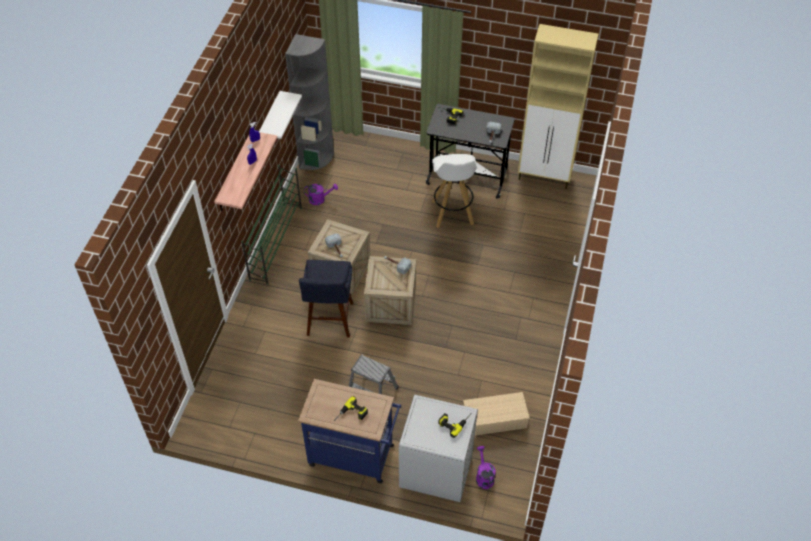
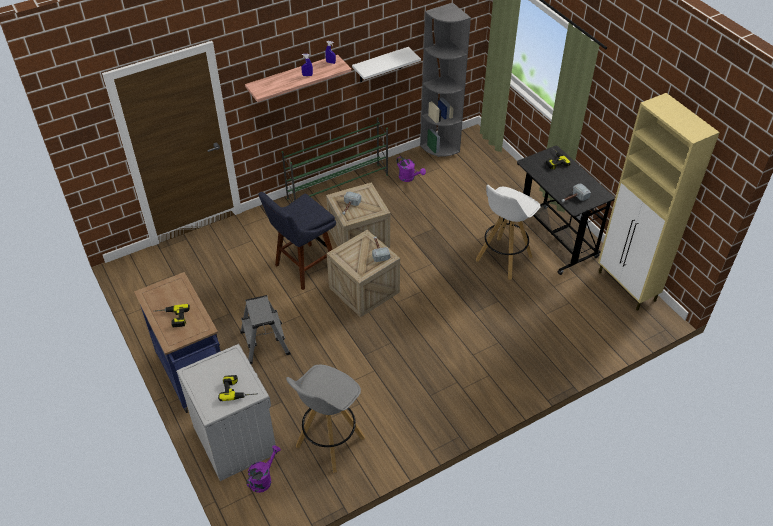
camera: 45 degrees right, 5 degrees down
(494, 420) = (328, 442): beige storage box -> grey stool

